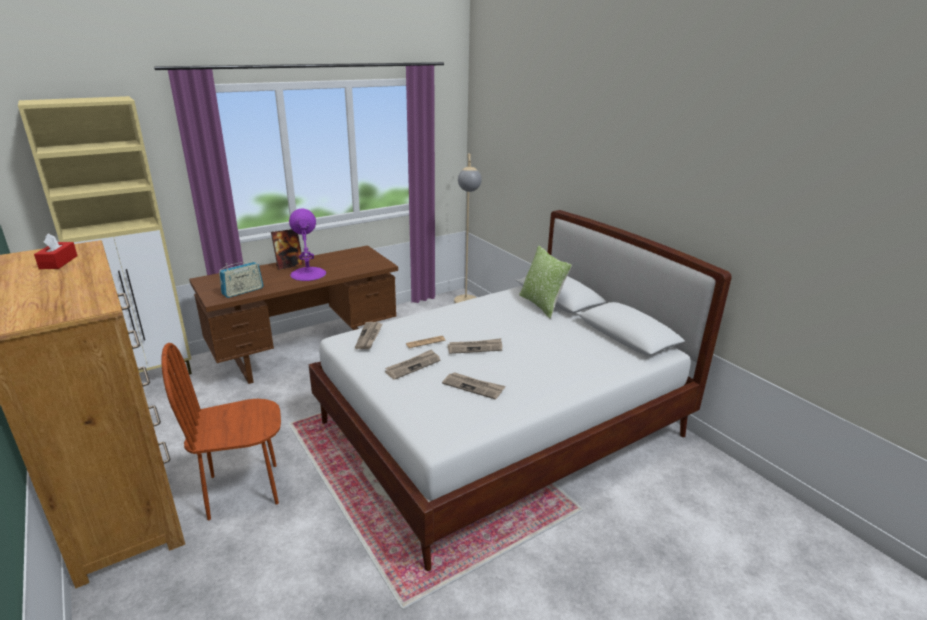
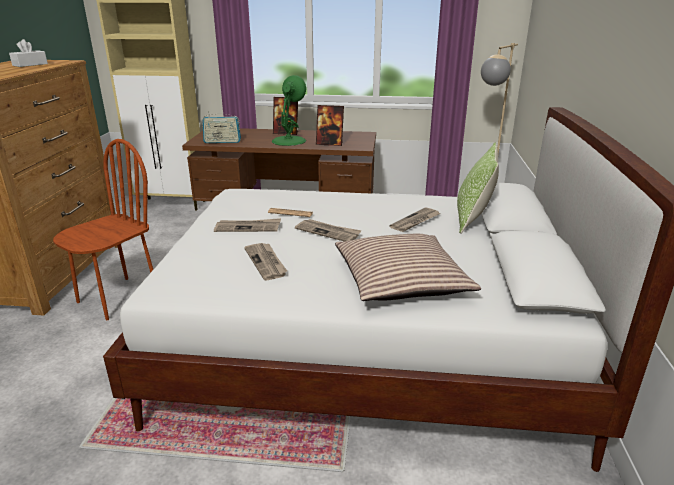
camera: 40 degrees right, 0 degrees up
(58, 262) = (30, 65): red tissue box -> white tissue box
(243, 490) = (118, 298): brown chair -> brown chair turned 105 degrees clockwise
(308, 273) = (289, 140): purple table lamp -> green table lamp
(351, 268) = (329, 144): none -> picture frame
(369, 337) = (255, 195): newspaper -> newspaper (415, 221)
(568, 364) = (401, 280): none -> pillow

